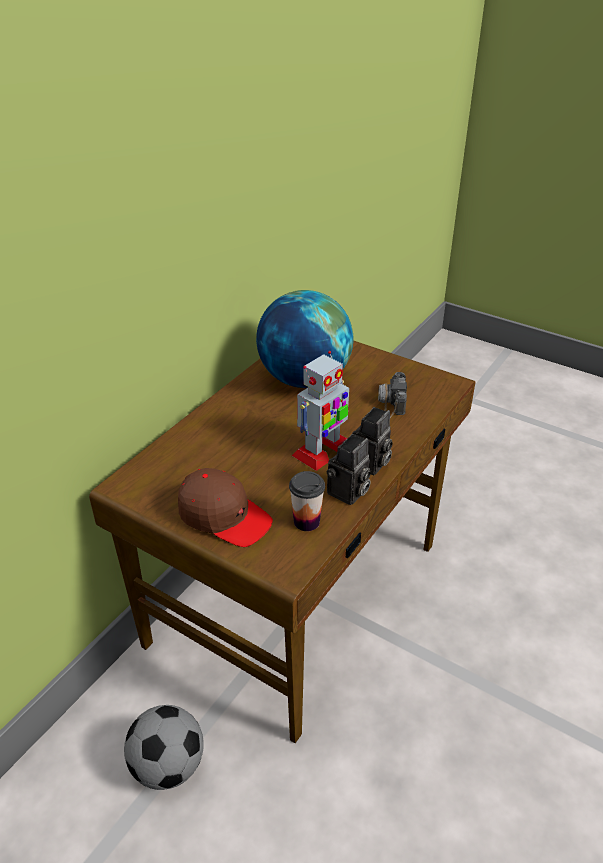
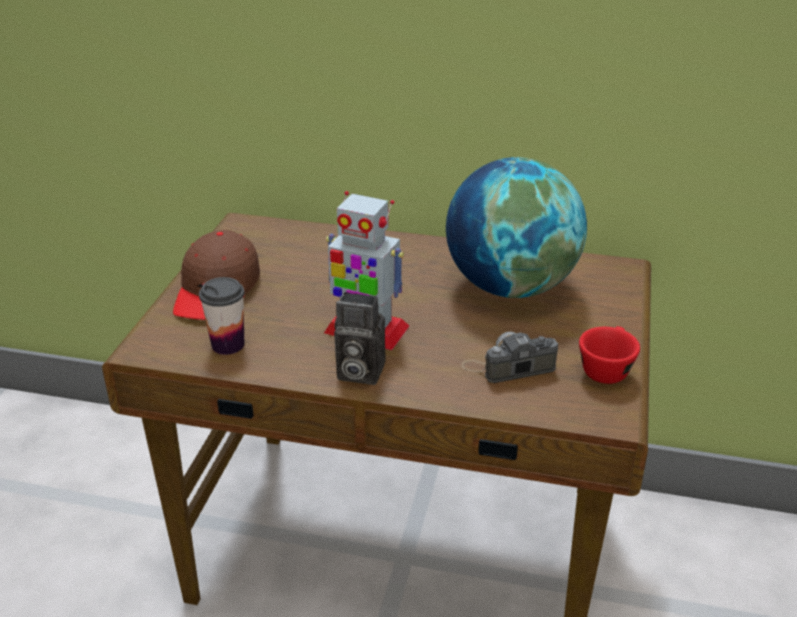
camera: 70 degrees right, 5 degrees down
(168, 765) = (137, 506): football -> none
(348, 493) = (291, 365): camera -> none
(407, 371) = (606, 368): none -> red cup

